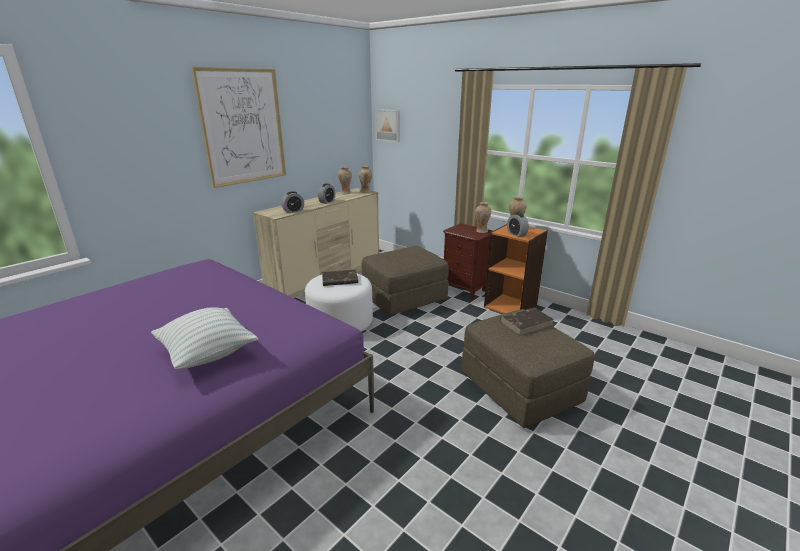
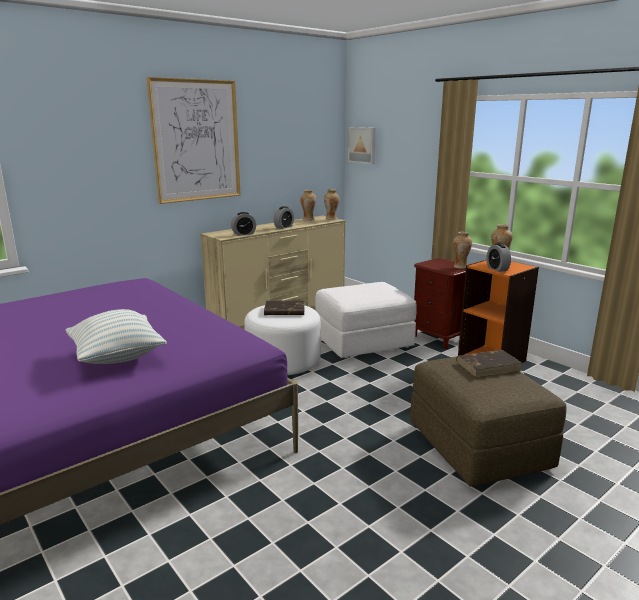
camera: 10 degrees right, 5 degrees down
(404, 298) = (363, 342): brown ottoman -> white ottoman

